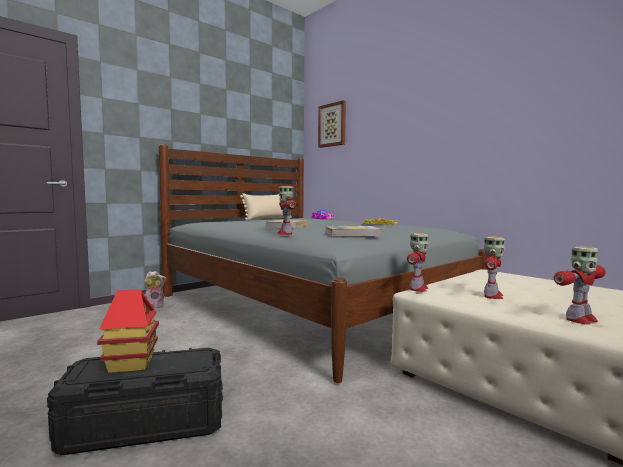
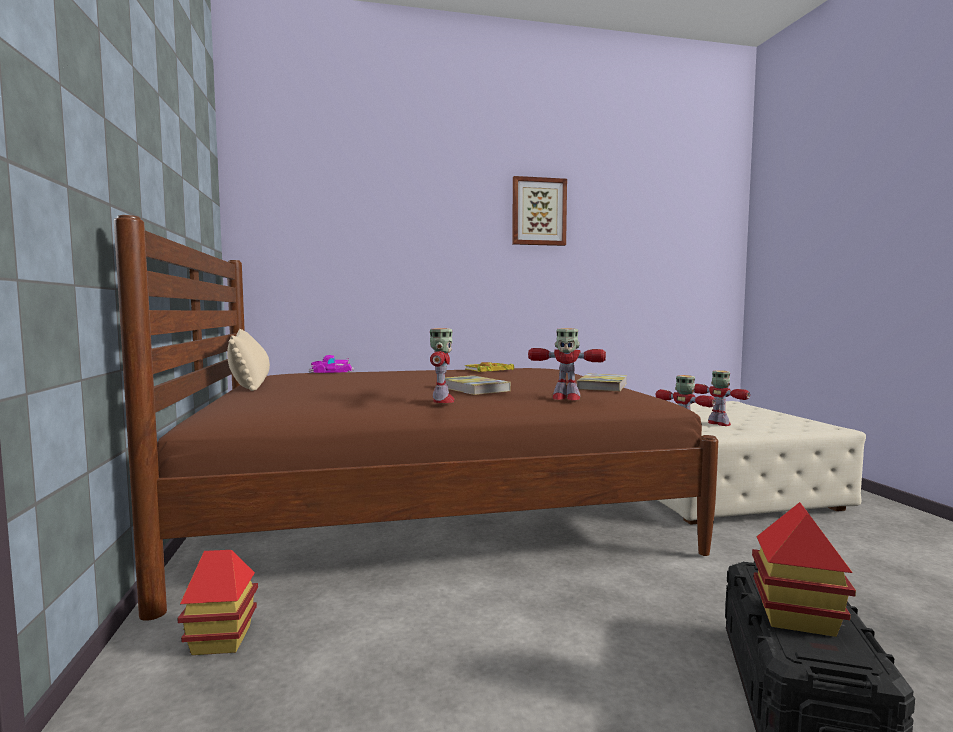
camera: 60 degrees left, 0 degrees up
(154, 306) = (222, 640): plush toy -> toy house
(310, 305) = (431, 511): grey bed -> brown bed
(332, 125) = (304, 209): picture -> picture (538, 212)
(579, 319) = (794, 424): toy robot -> toy robot (442, 401)

